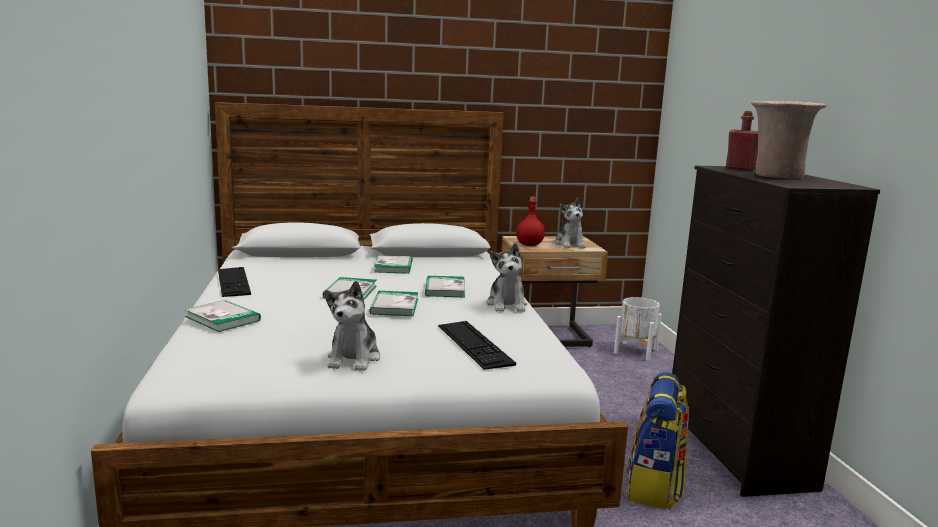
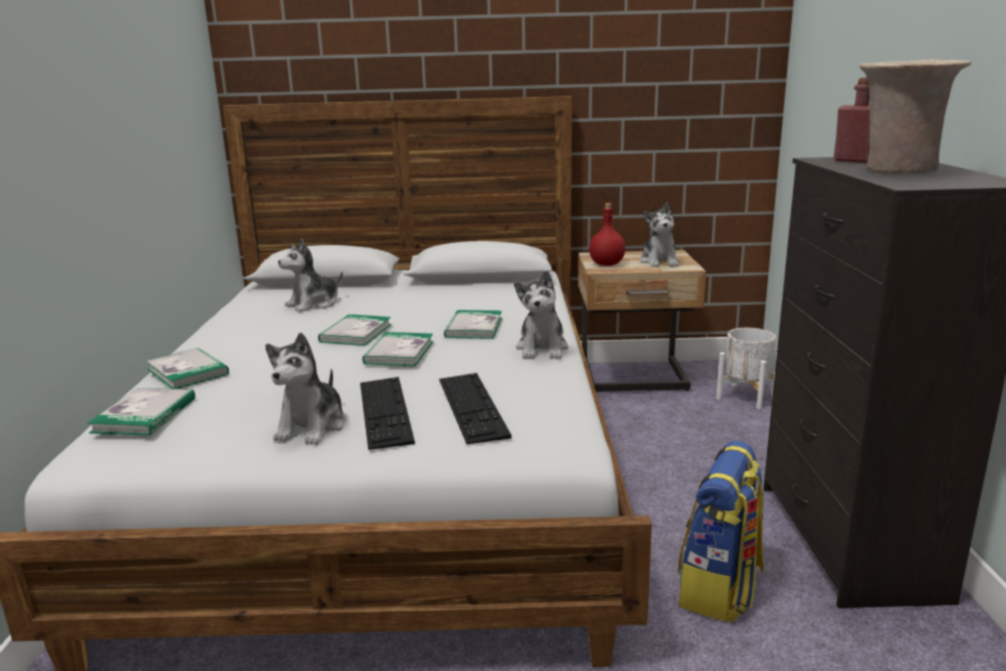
camera: 10 degrees right, 5 degrees up
(233, 282) = (228, 321): keyboard -> keyboard (385, 411)
(300, 270) = (314, 304): none -> plush toy
(394, 267) = (426, 298): book -> book (145, 415)

